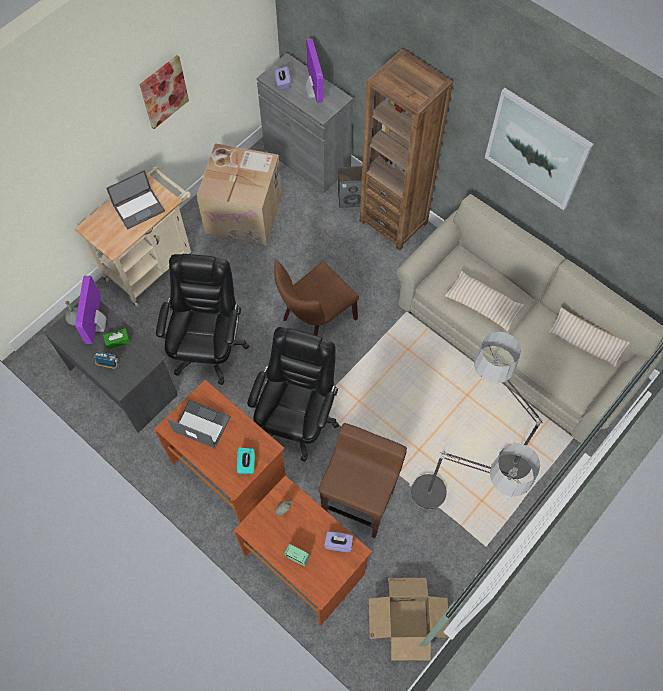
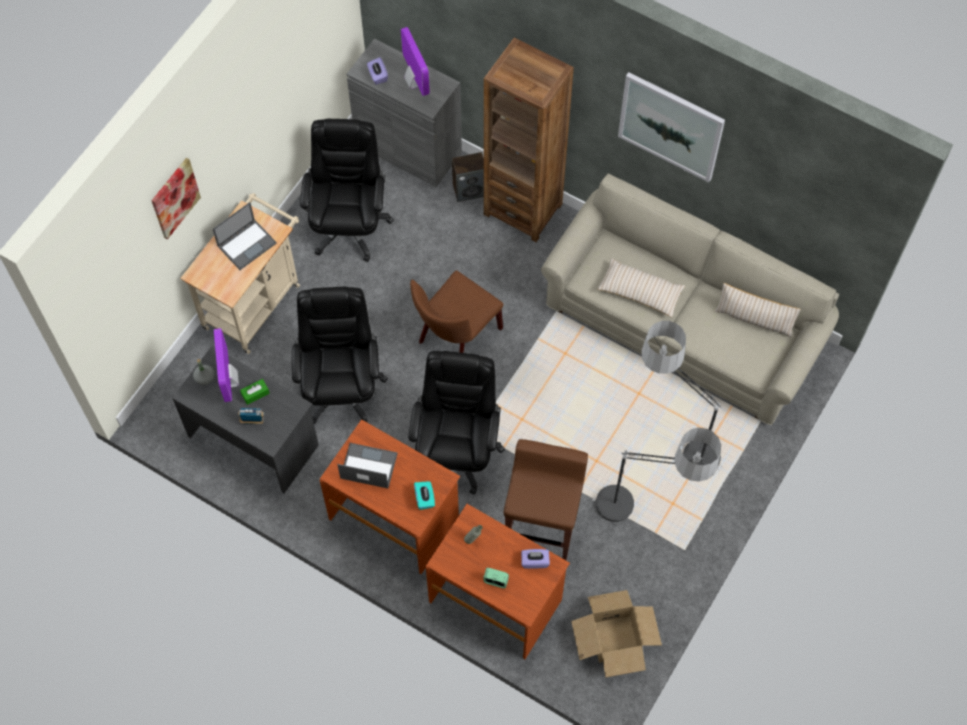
camera: 10 degrees left, 0 degrees up
(164, 92) = (259, 114): picture -> picture (175, 198)
(245, 212) = (349, 224): cardboard box -> black office chair

